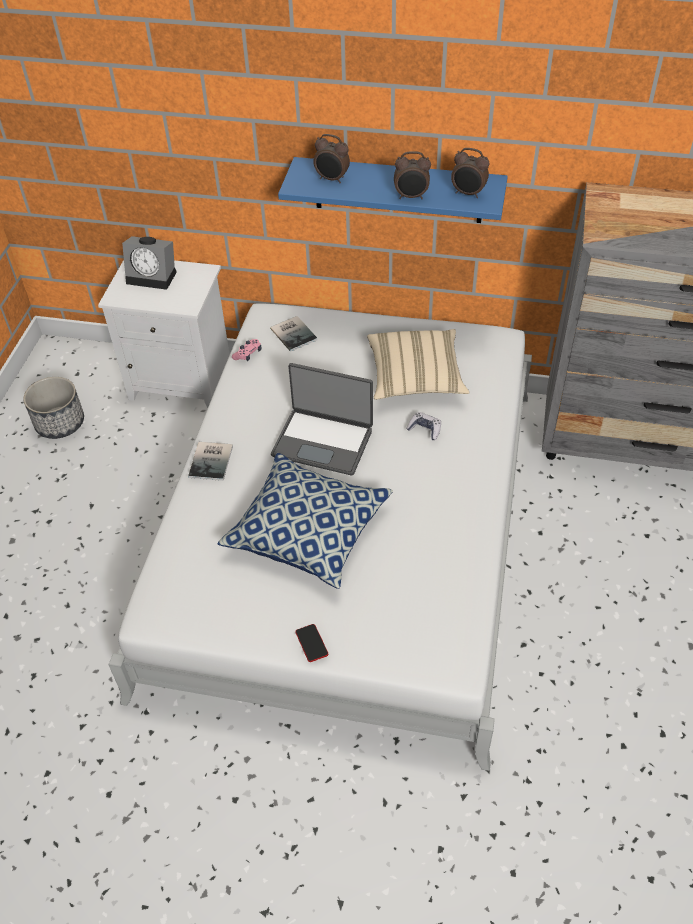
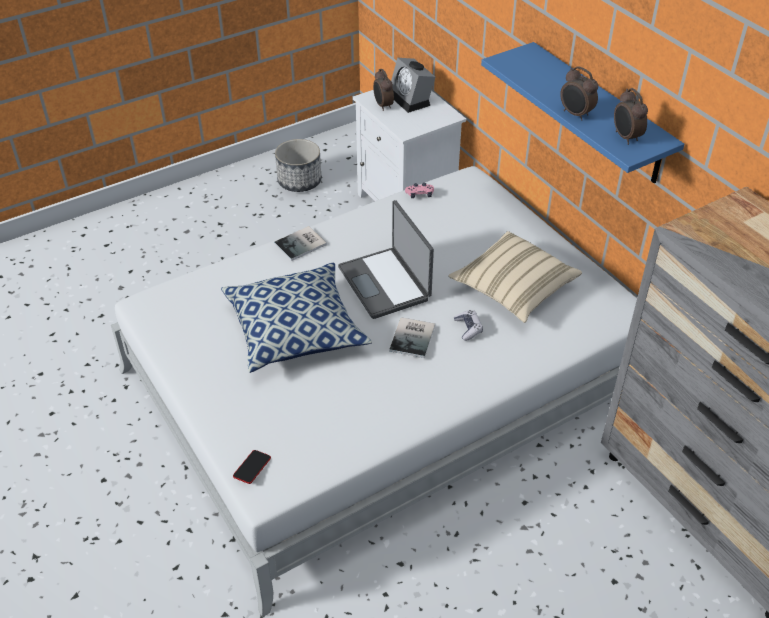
camera: 45 degrees right, 5 degrees down
(294, 333) = (471, 202): book -> book (414, 337)
(311, 644) = (201, 398): phone -> phone (252, 468)
(332, 179) = (535, 70): alarm clock -> alarm clock (383, 106)

